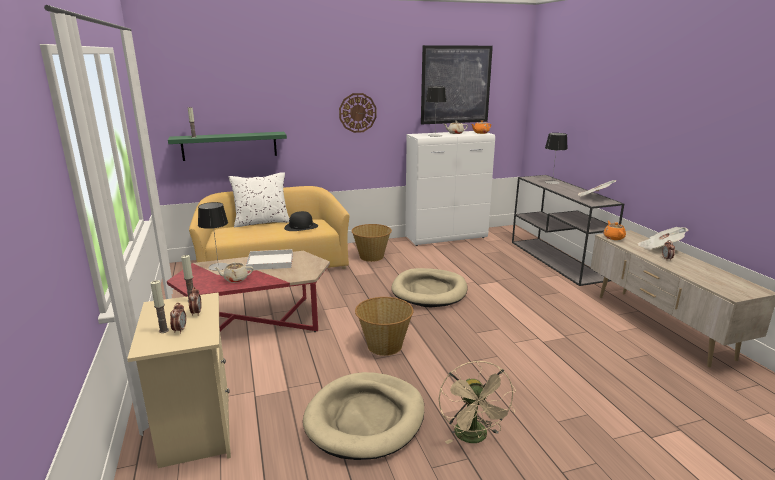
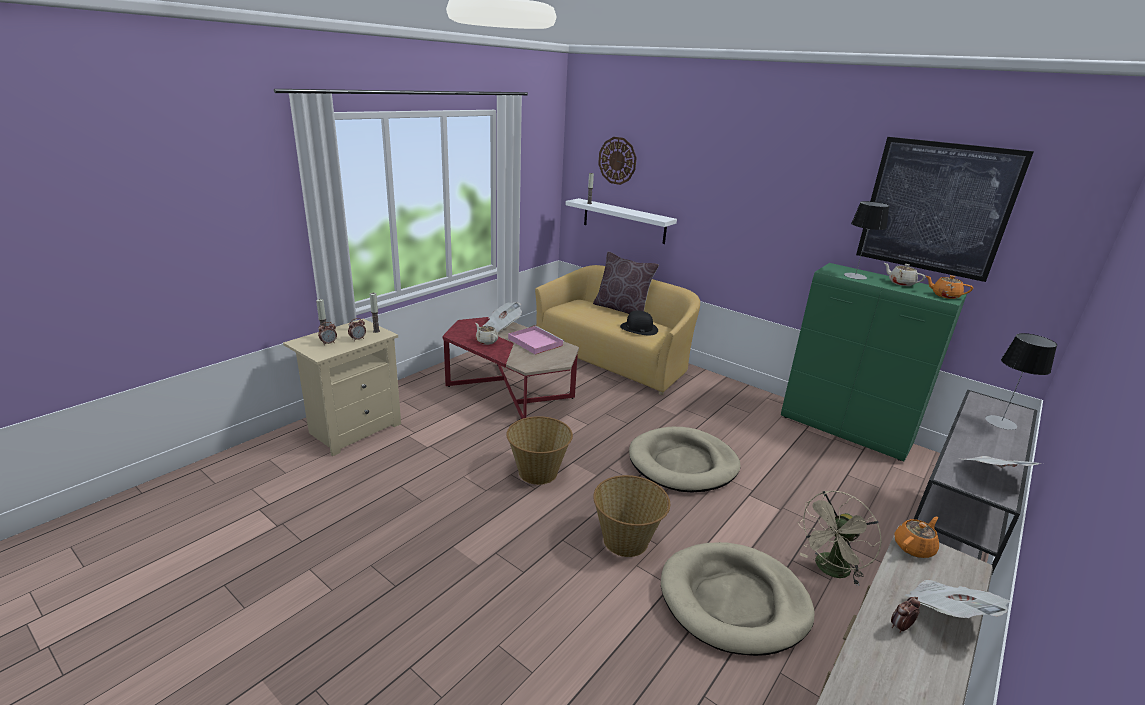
camera: 55 degrees right, 5 degrees up
(218, 266) = (501, 327): table lamp -> newspaper
(229, 146) = (624, 221): green shelf -> white shelf
(262, 222) = (622, 309): white pillow -> brown pillow
(269, 262) = (534, 342): white tray -> pink tray
(357, 113) = (766, 216): wall clock -> wall clock (617, 160)
(365, 418) = (415, 502): beige dog bed -> beige dog bed (734, 601)
(372, 256) = (710, 399): basket -> basket (626, 540)
(447, 237) = (845, 431): white cabinet -> green cabinet
(474, 438) = (428, 581): beige fan -> beige fan (829, 570)

